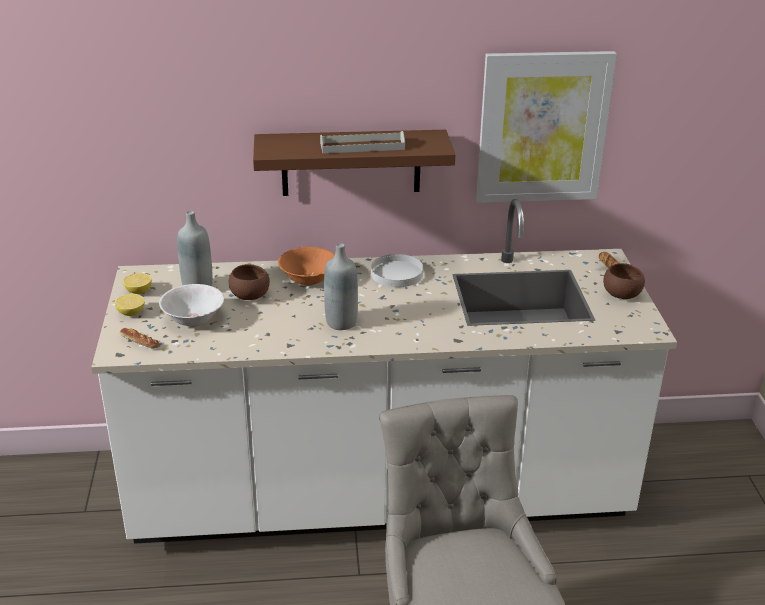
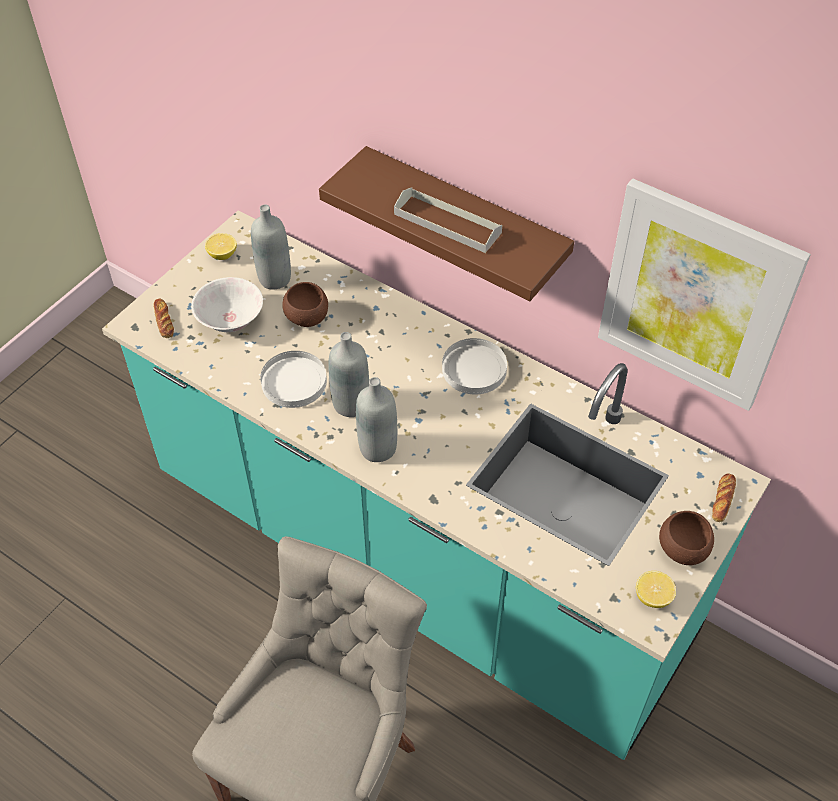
camera: 40 degrees right, 20 degrees up
(131, 313) = (190, 280): lemon -> lemon (653, 597)
(286, 329) = (294, 382): none -> white plate
(308, 280) = (380, 327): orange bowl -> none
(380, 494) = (418, 558): white counter -> turquoise counter
(389, 334) = (378, 448): none -> grey bottle

